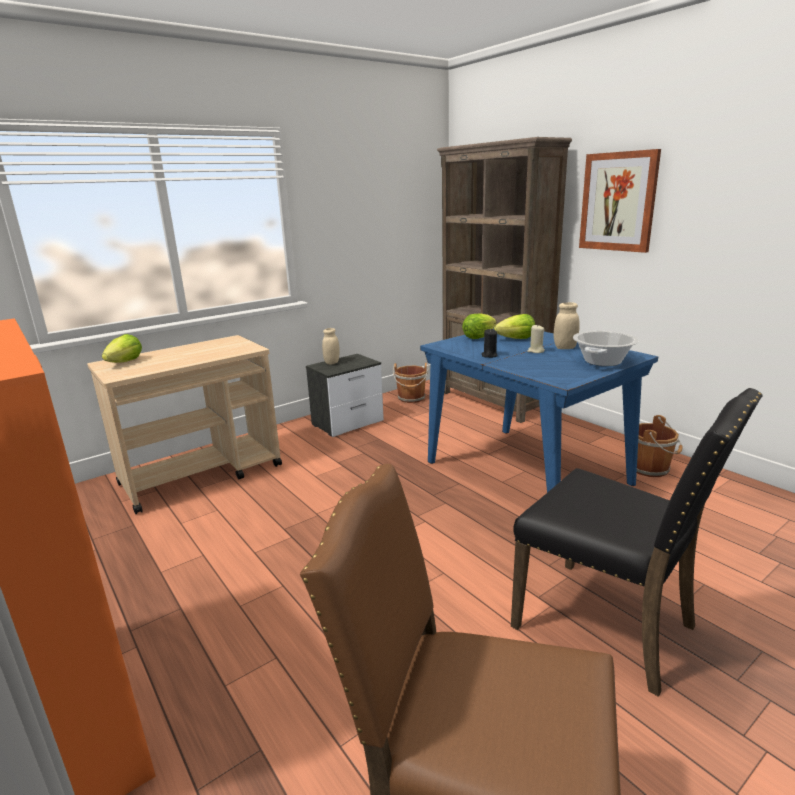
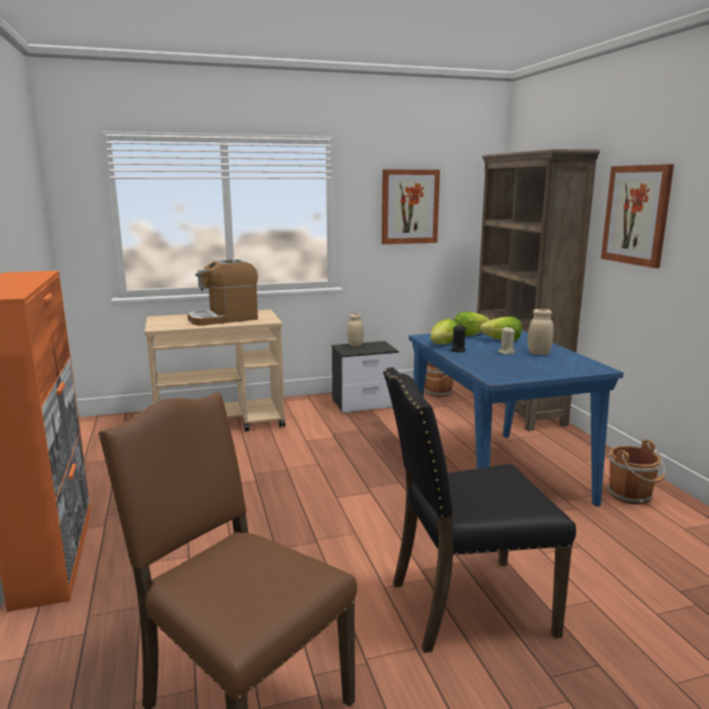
camera: 20 degrees right, 5 degrees down
(125, 362) = (172, 319): lettuce -> lettuce (443, 344)
(193, 353) = (224, 319): none -> coffee machine
(364, 207) = (409, 207): none -> picture
(603, 361) = (558, 369): cooking pot -> none
(608, 625) = (466, 606): black chair -> black chair turned 105 degrees clockwise

